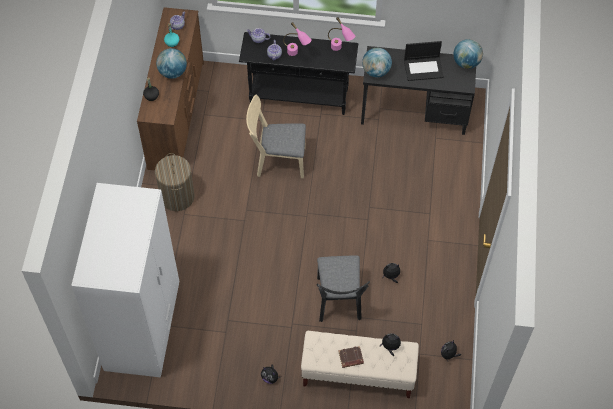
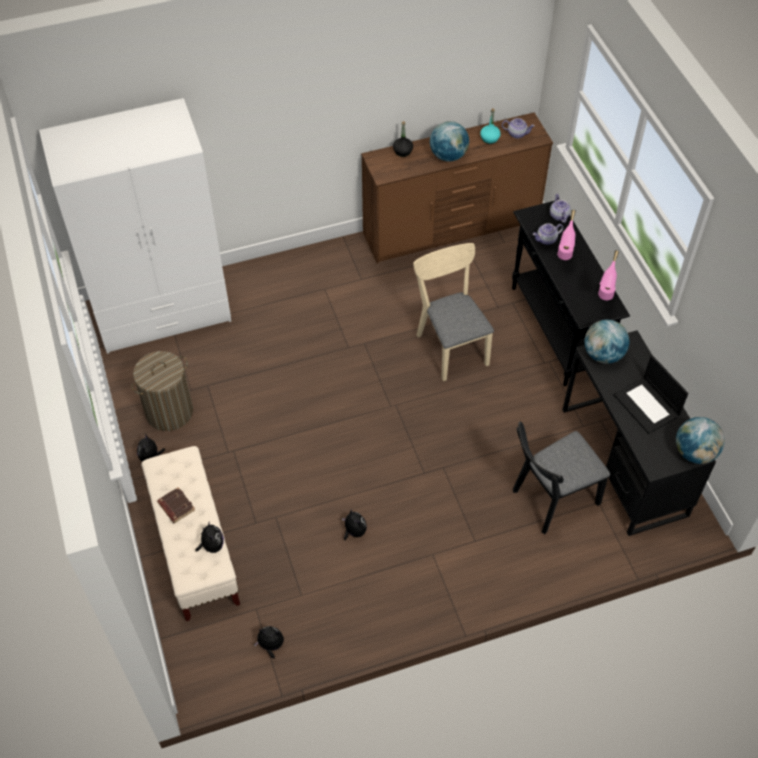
camera: 65 degrees right, 5 degrees down
(177, 197) = (343, 273): laundry basket -> laundry basket (169, 412)
(339, 302) = (286, 488): black chair -> black chair (550, 500)

